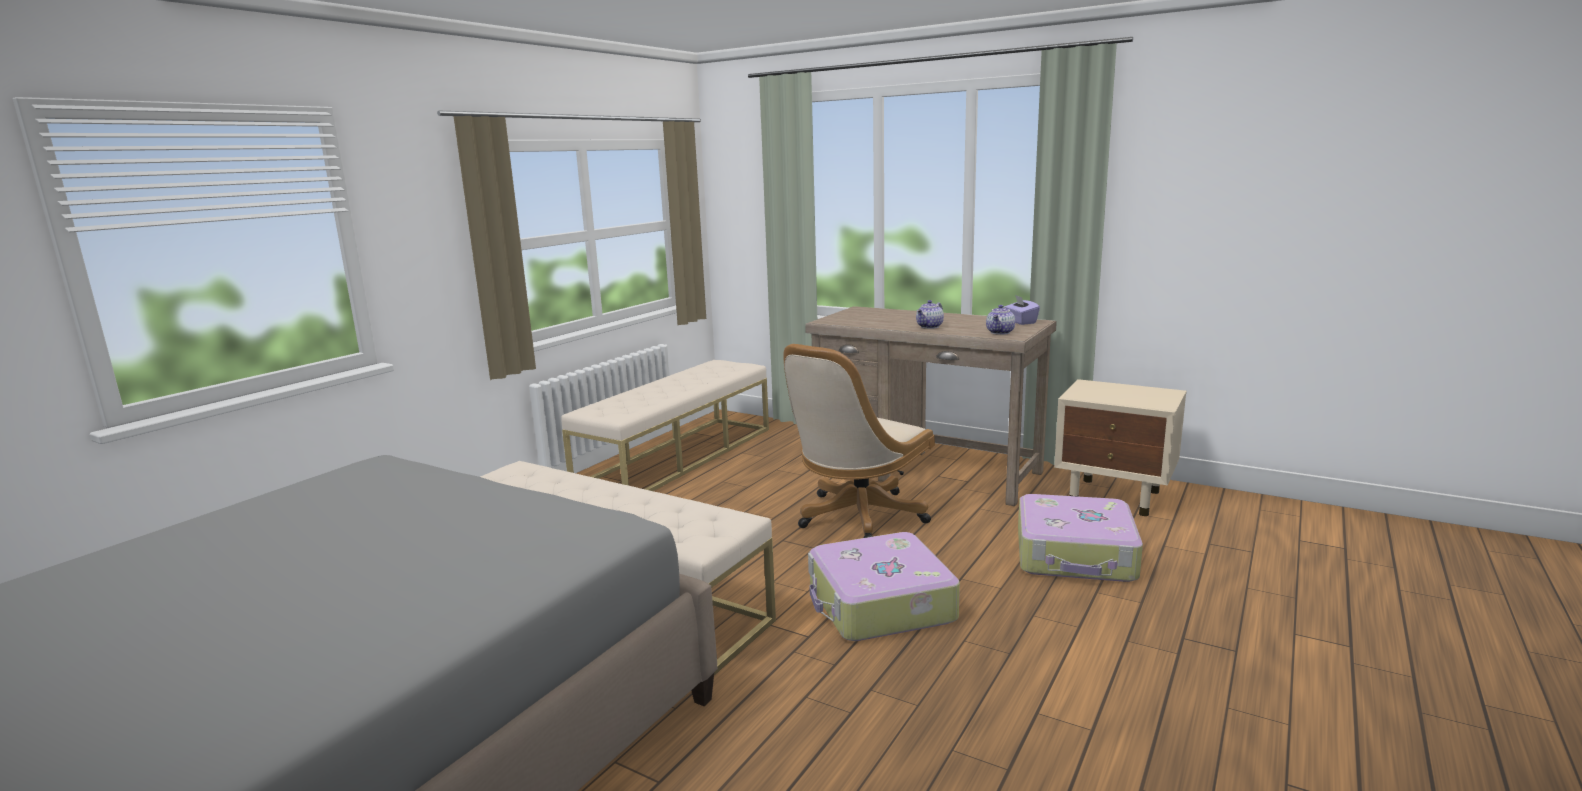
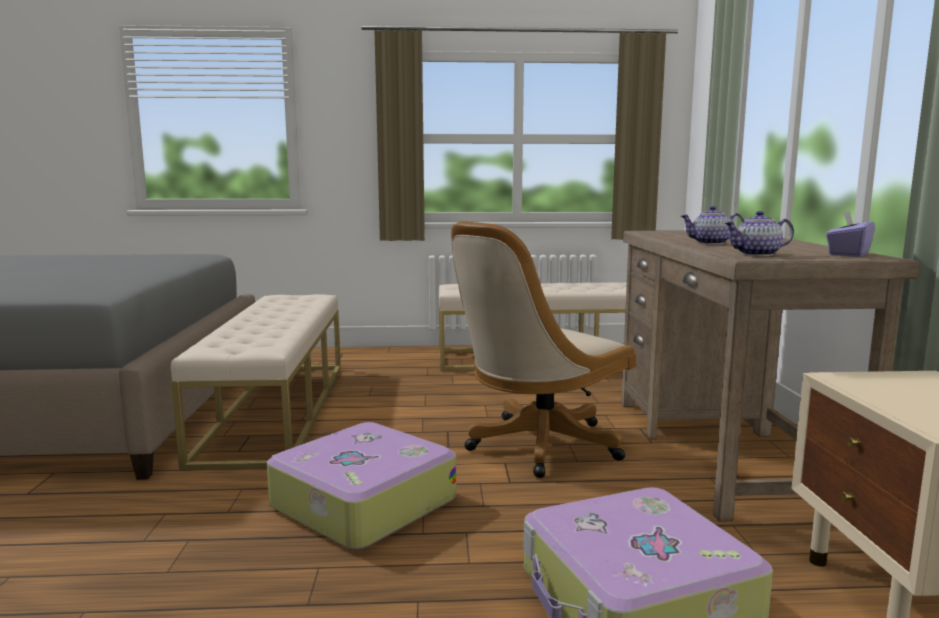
camera: 55 degrees right, 5 degrees down
(856, 519) = (536, 447): office chair -> office chair turned 45 degrees counterclockwise

